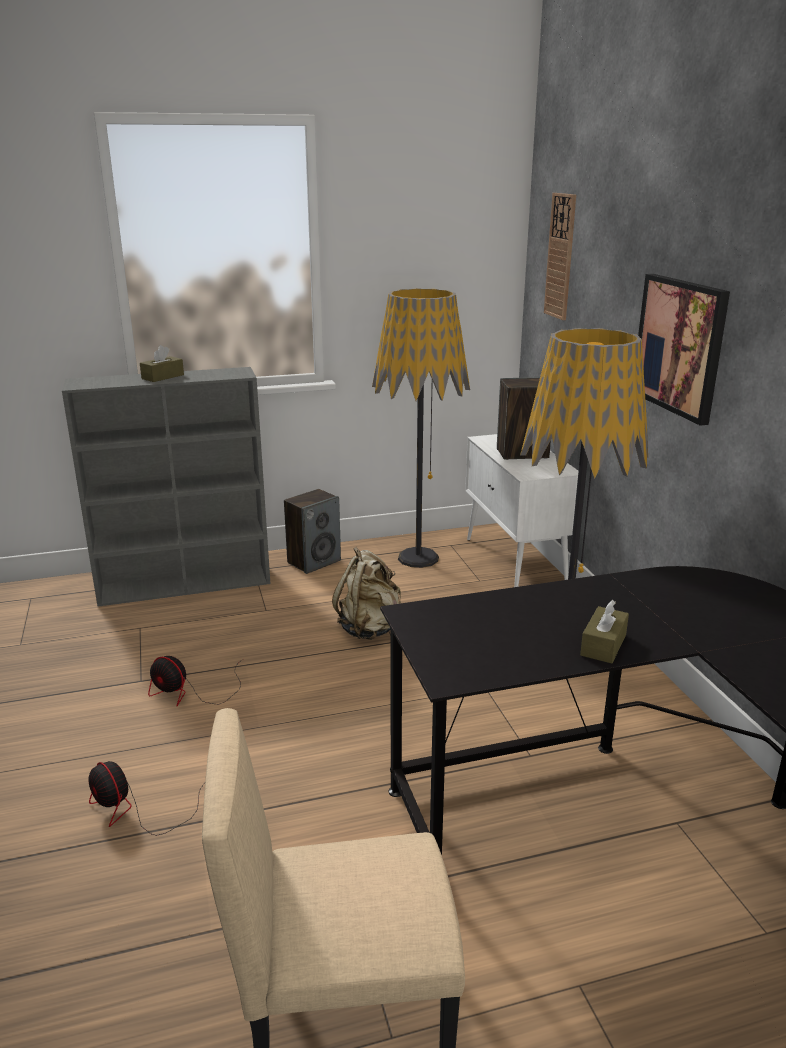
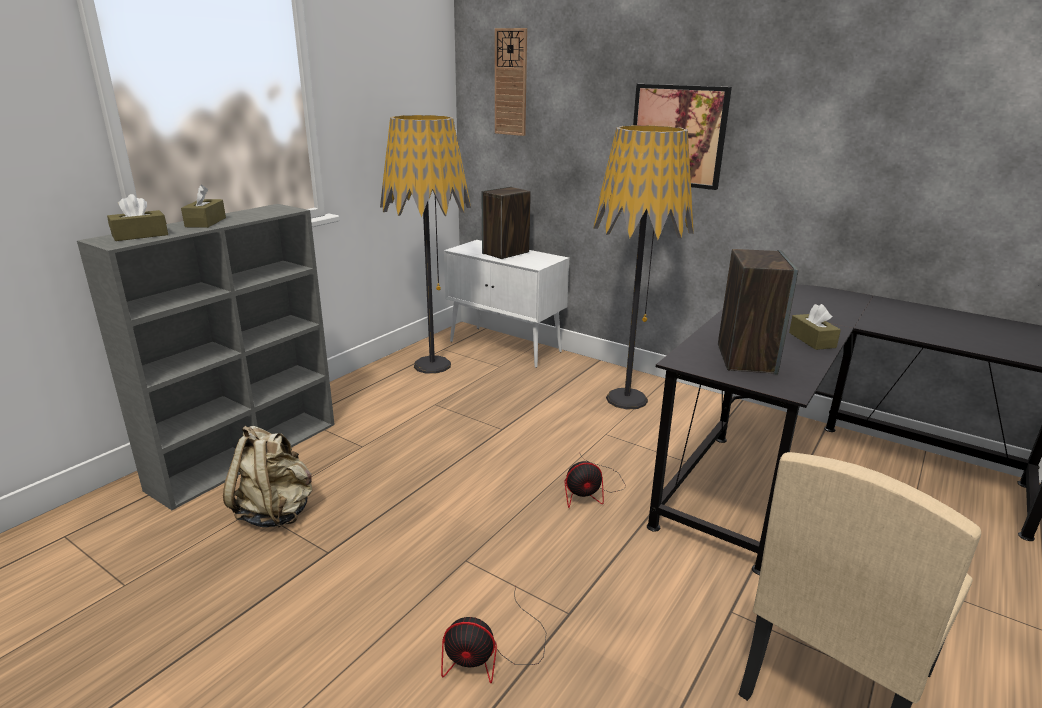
camera: 40 degrees left, 0 degrees up
(102, 381) = (140, 235): none -> brown tissue box
(191, 692) = (394, 538): fan -> fan (591, 491)
(314, 561) = (349, 394): speaker -> speaker (745, 359)
(370, 628) = (470, 427): beige backpack -> beige backpack (275, 512)

